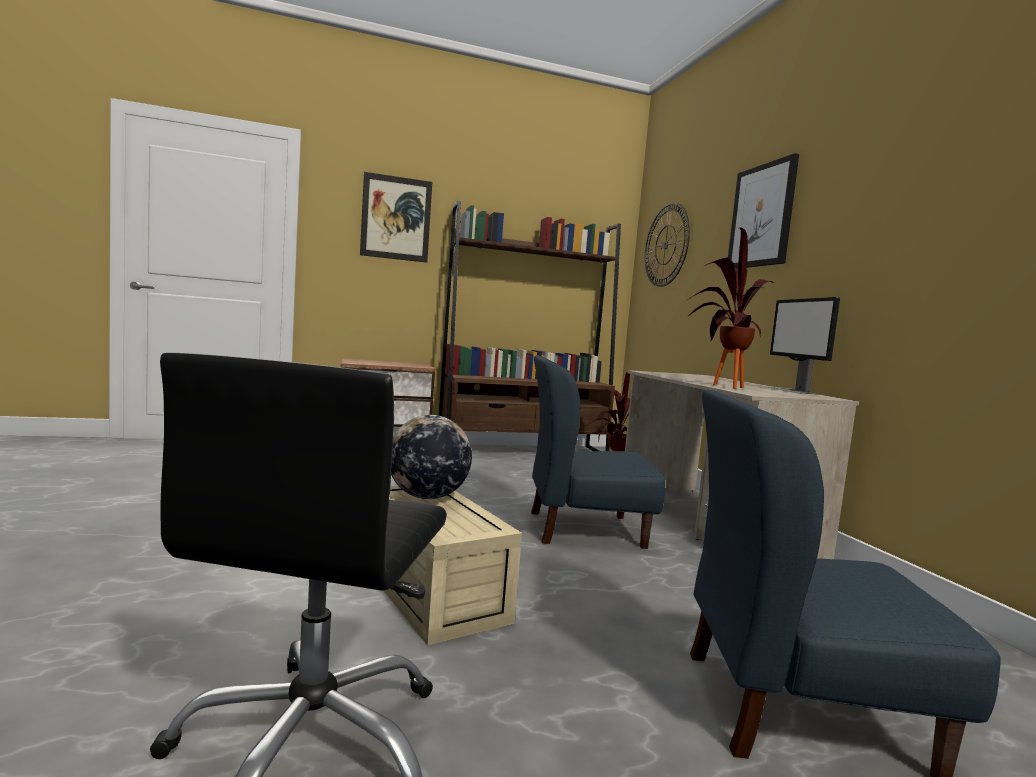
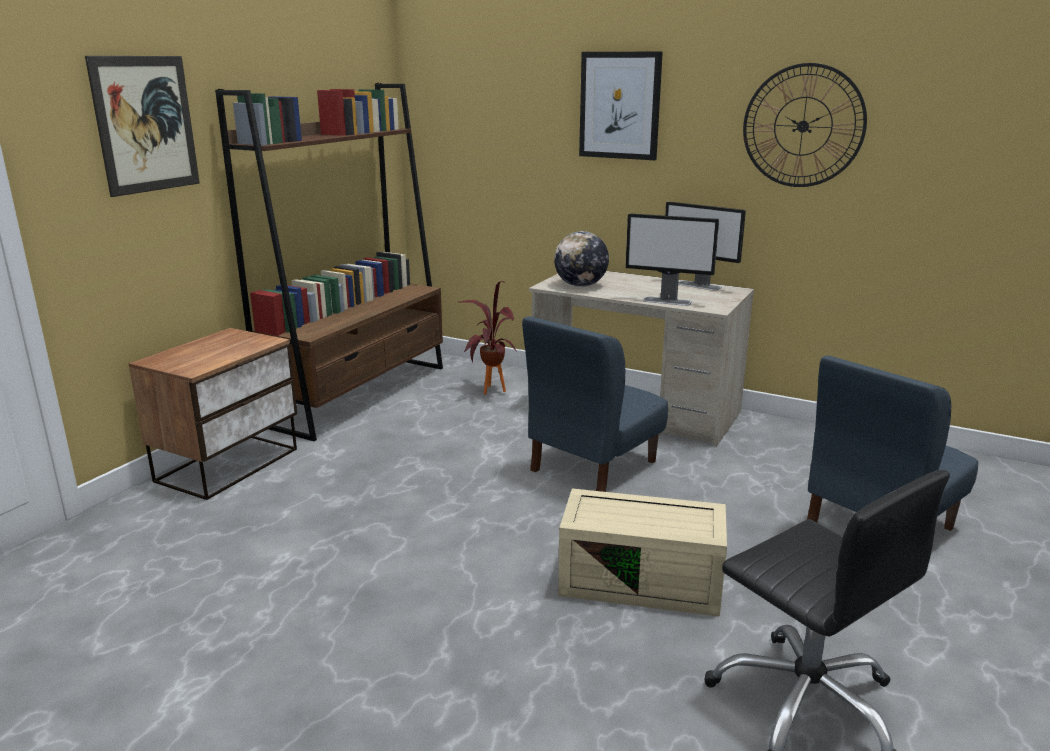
camera: 45 degrees left, 15 degrees up
(427, 497) = (613, 509): globe -> globe (580, 285)
(665, 245) = (464, 110): wall clock -> wall clock (803, 126)
(720, 386) = (667, 301): potted plant -> monitor

